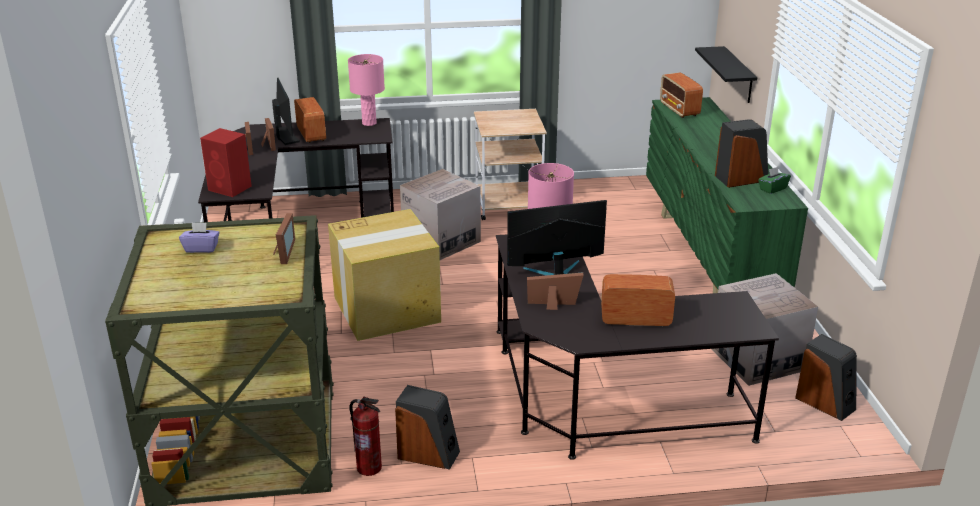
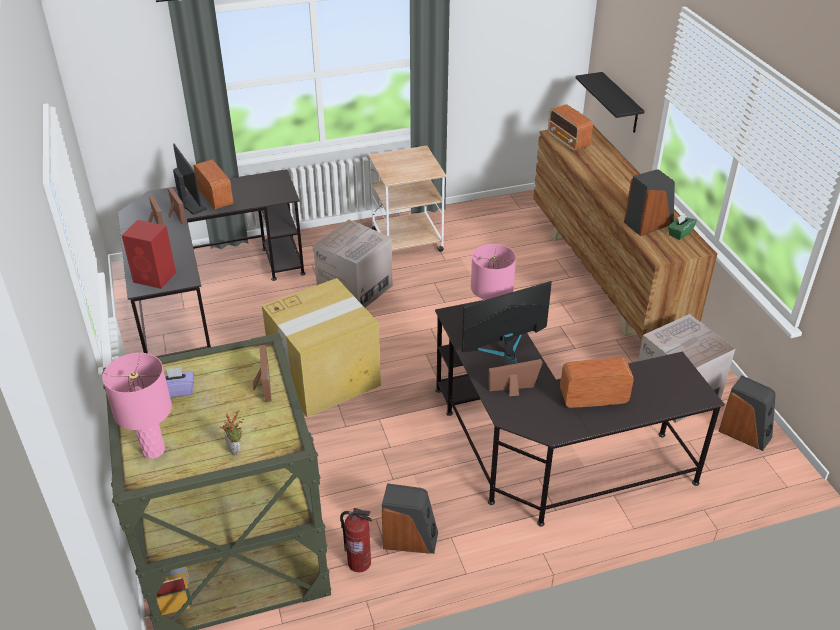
camera: 10 degrees left, 10 degrees up
(237, 296) = (236, 450): none -> potted plant
(369, 123) = (269, 178): pink table lamp -> pink table lamp (153, 450)
(709, 255) = (606, 279): green cabinet -> brown cabinet

